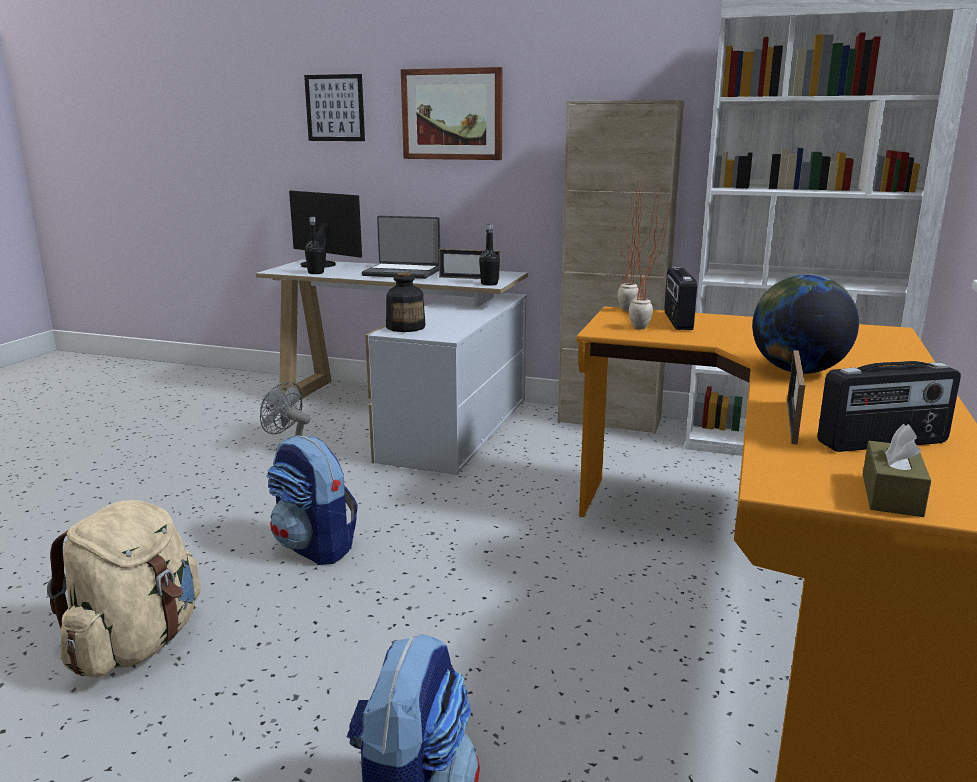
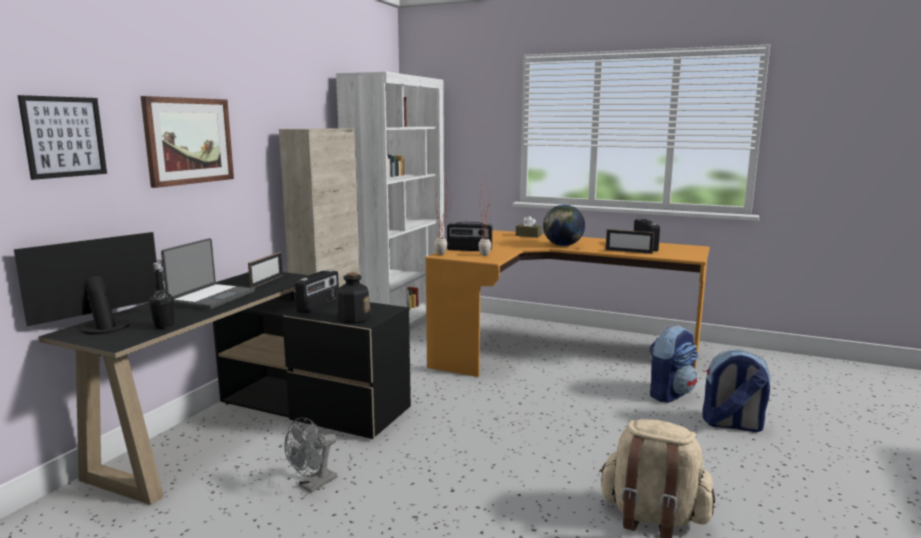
camera: 85 degrees left, 5 degrees down
(315, 547) = (515, 459): backpack -> backpack (669, 393)
(408, 414) = (255, 426): white desk -> black desk
(452, 315) = (319, 306): none -> radio
(489, 284) = (299, 278): black bottle -> none
(891, 494) = (689, 251): brown tissue box -> brown tissue box (528, 235)

